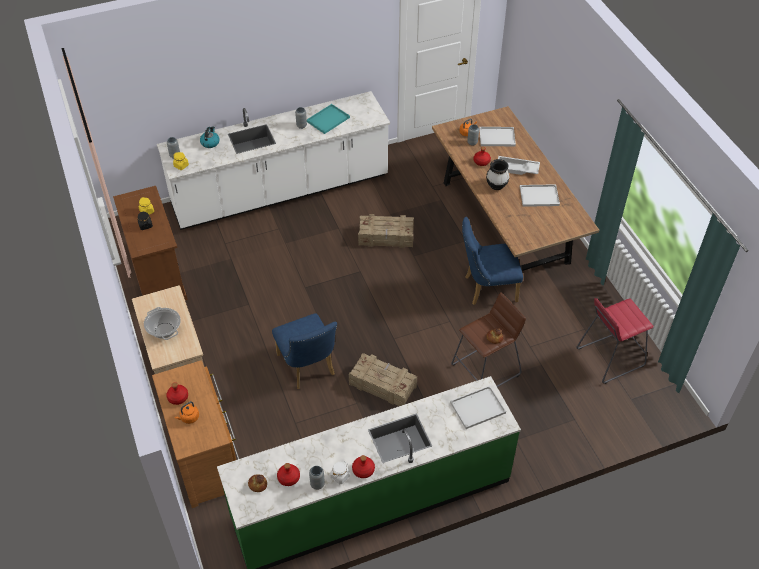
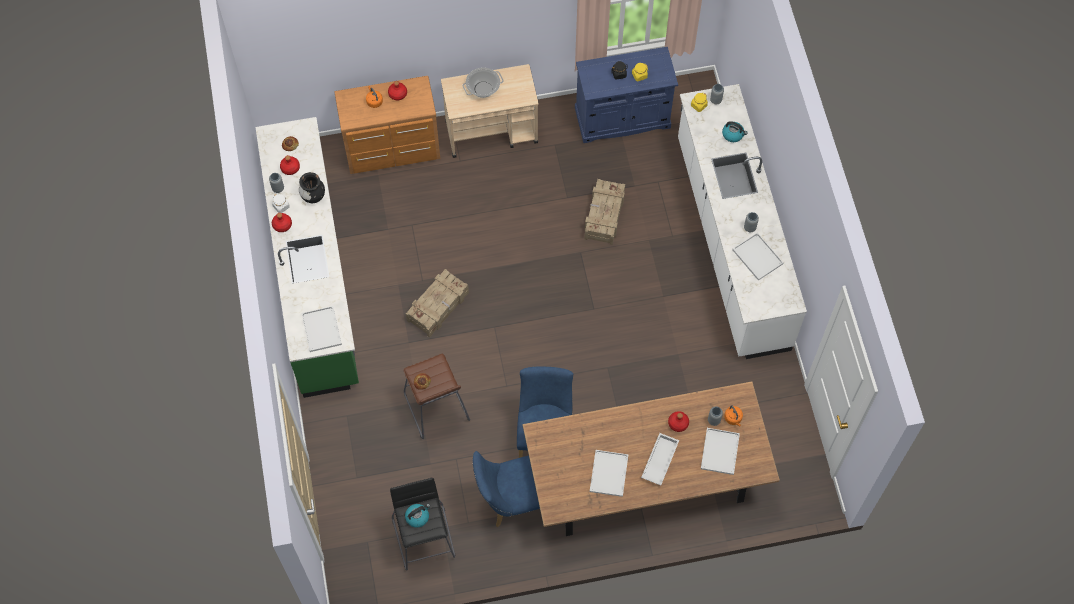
camera: 100 degrees right, 15 degrees up
(158, 275) = (622, 118): brown cabinet -> blue cabinet
(308, 368) = (473, 243): blue chair -> blue chair (511, 501)
(328, 119) = (758, 257): turquoise tray -> white tray
(386, 237) = (641, 344): crate -> crate (604, 216)
(496, 186) = (634, 430): black vase -> black vase (313, 196)
(610, 357) = (424, 537): red stool -> black stool
(623, 319) = (417, 517): none -> kettle

